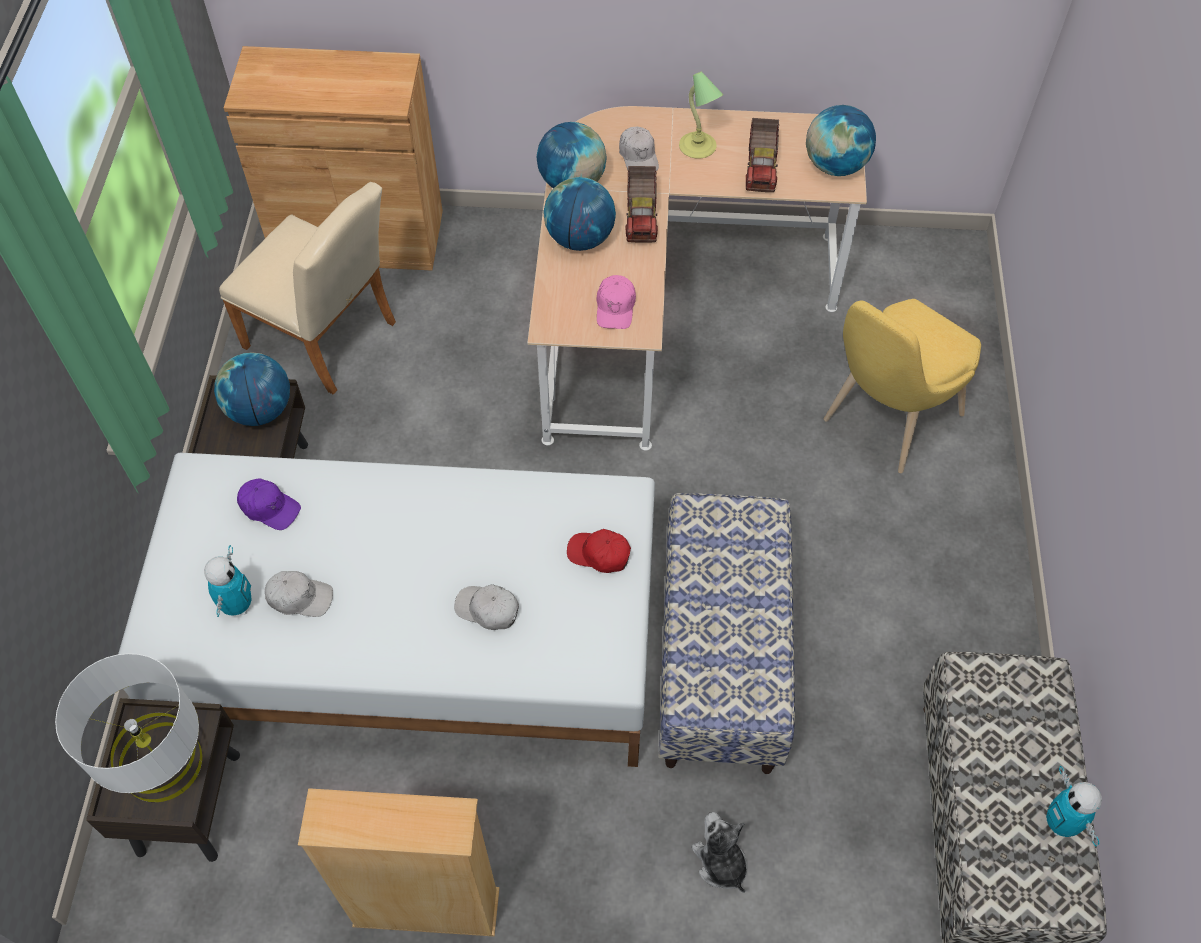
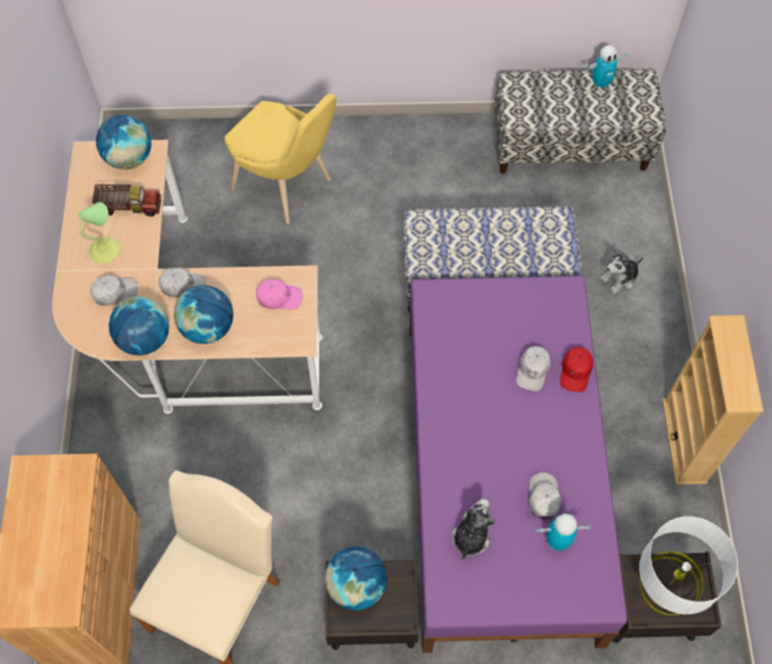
camera: 95 degrees left, 5 degrees up
(269, 507) = (471, 536): purple cap -> plush toy
(413, 639) = (498, 479): white bed -> purple bed
(599, 554) = (479, 306): red cap -> red cap (575, 371)
(642, 216) = (182, 285): toy truck -> white cap

